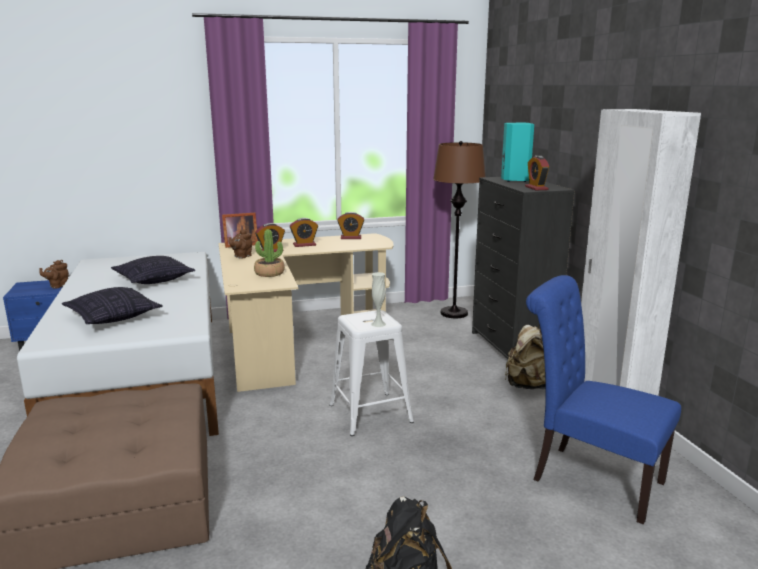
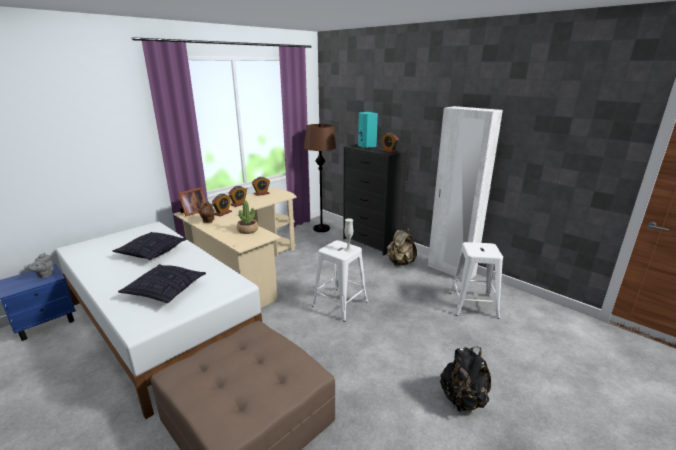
camera: 30 degrees left, 5 degrees up
(57, 286) = (45, 275): brown teapot -> grey teapot
(589, 478) = (473, 304): blue chair -> white stool

